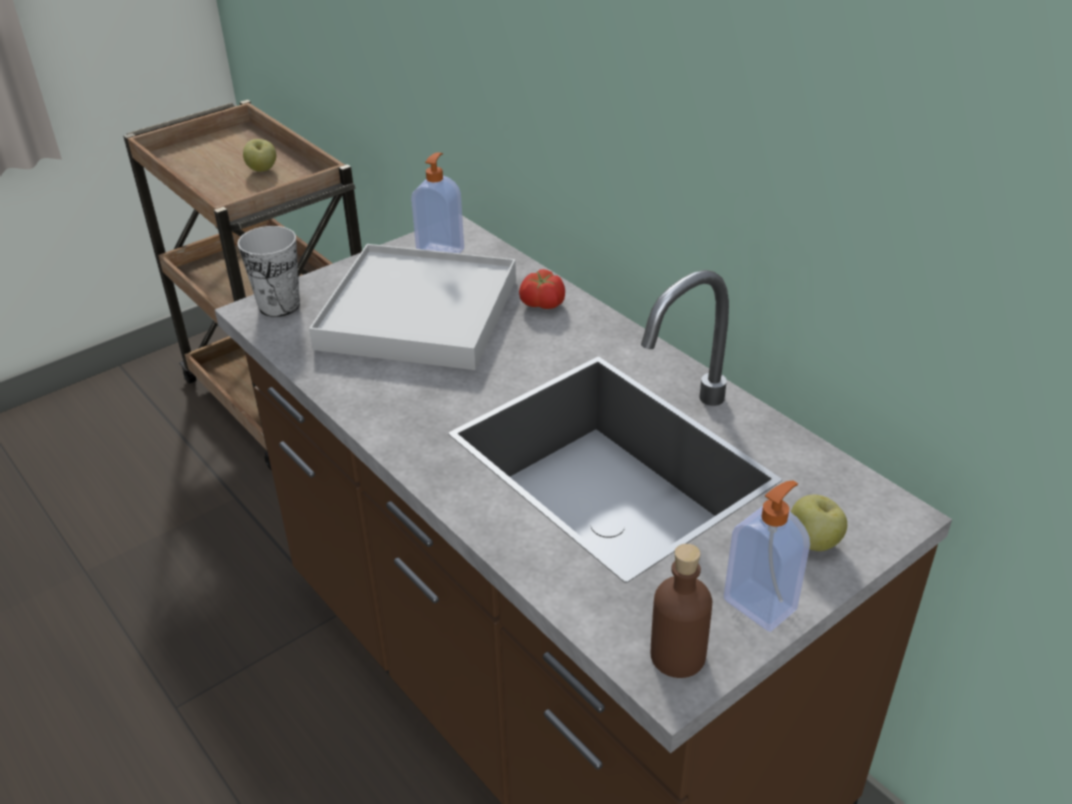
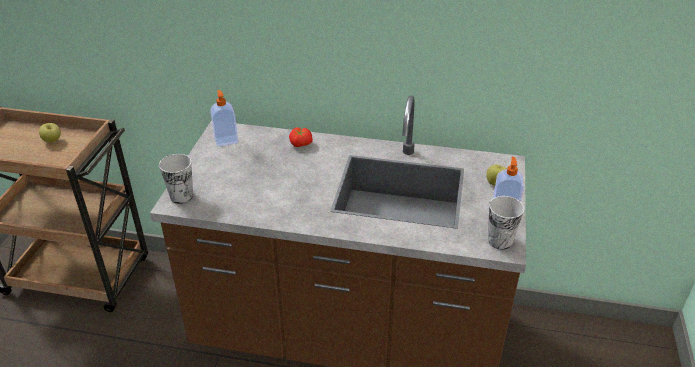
camera: 40 degrees left, 0 degrees up
(419, 313) = (253, 170): white tray -> none
(677, 656) = (500, 241): brown bottle -> cup

